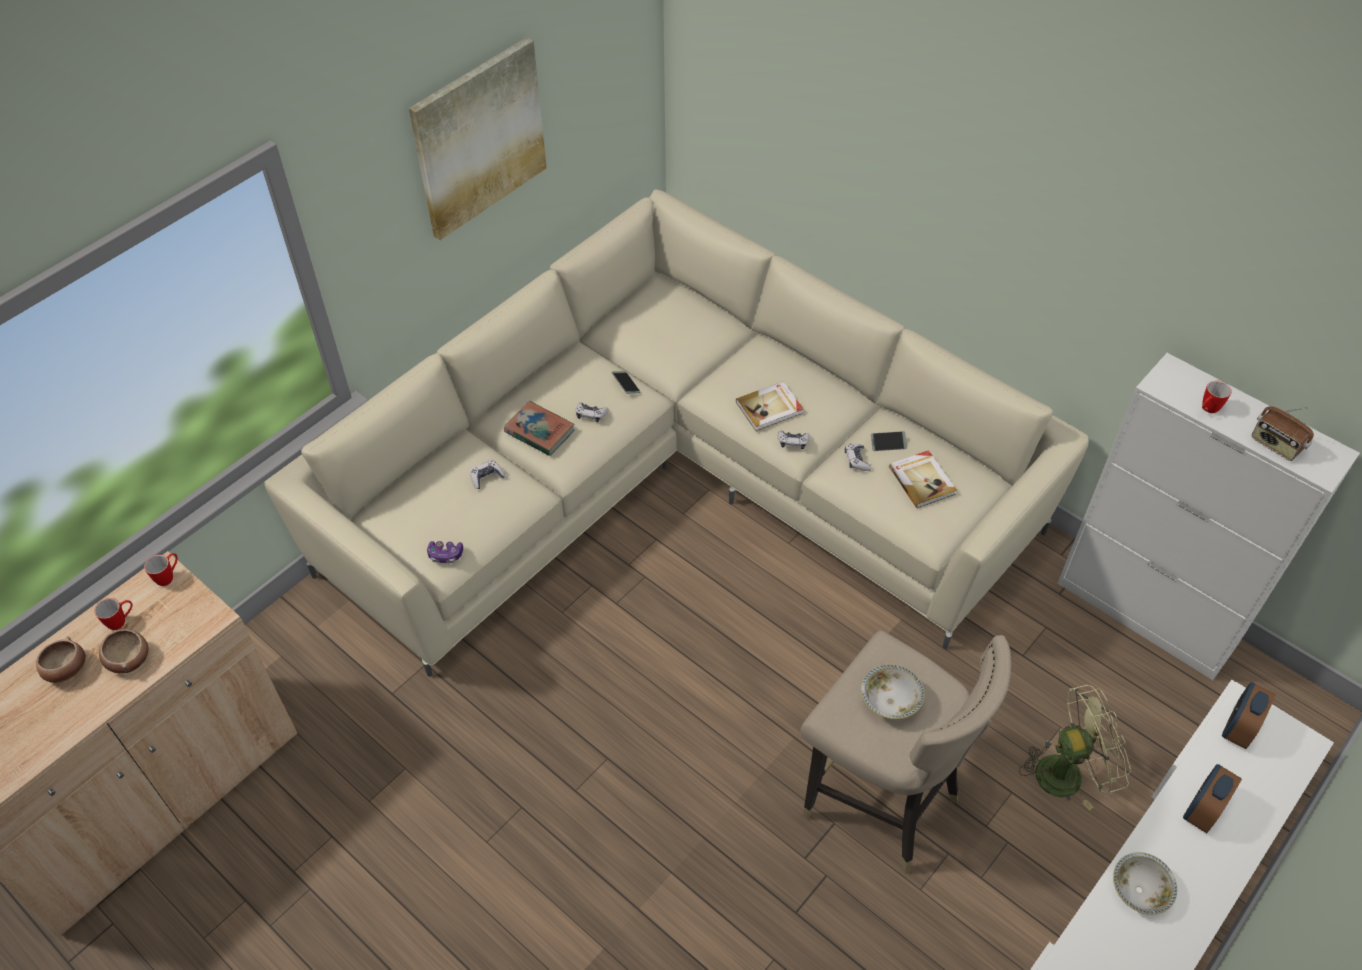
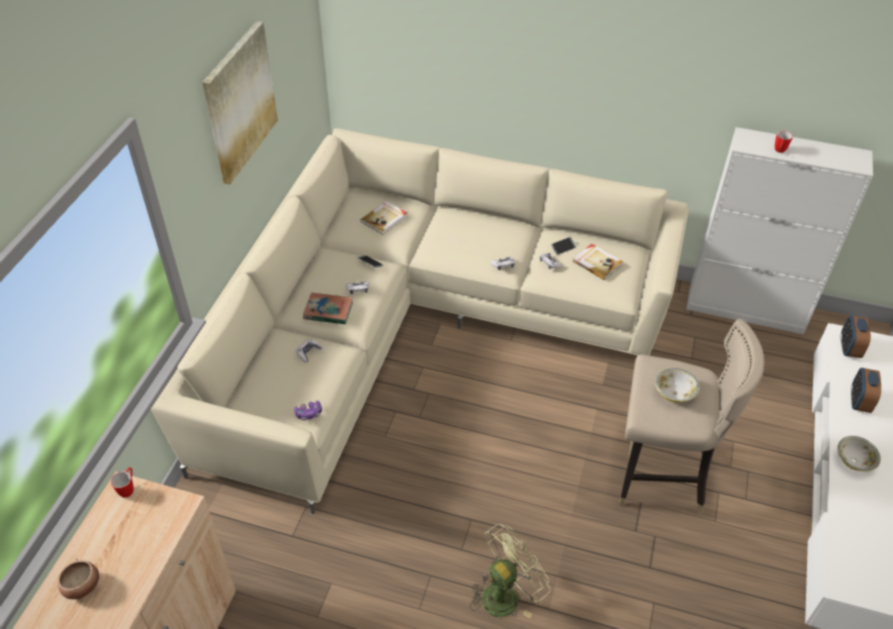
camera: 25 degrees left, 5 degrees down
(121, 621) = (108, 534): mug -> none
(128, 658) = (131, 558): bowl -> none
(770, 408) = (476, 249): book -> book (385, 219)
(1068, 772) = (757, 416): green fan -> green fan (505, 594)
(1275, 445) = (827, 159): radio -> none

